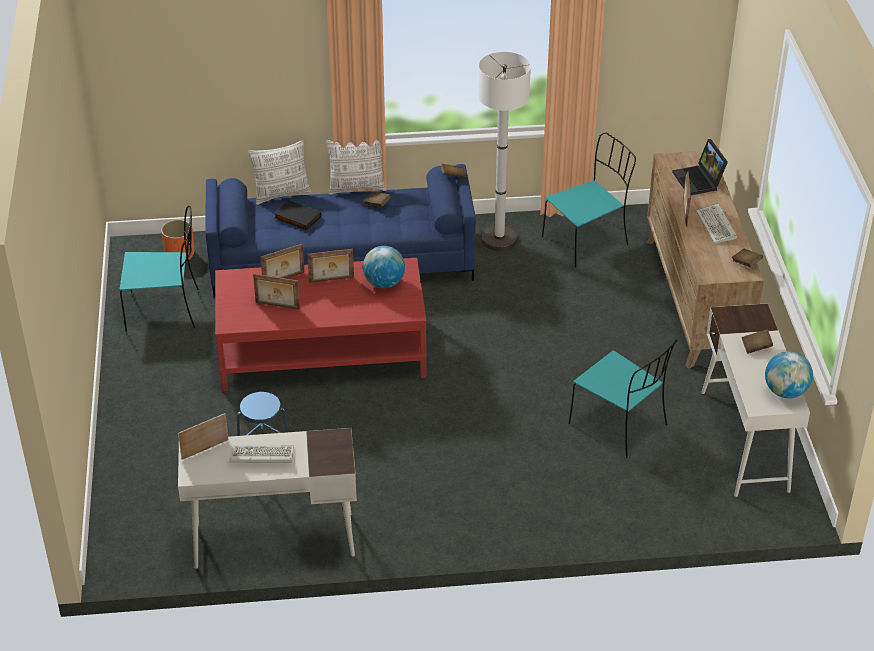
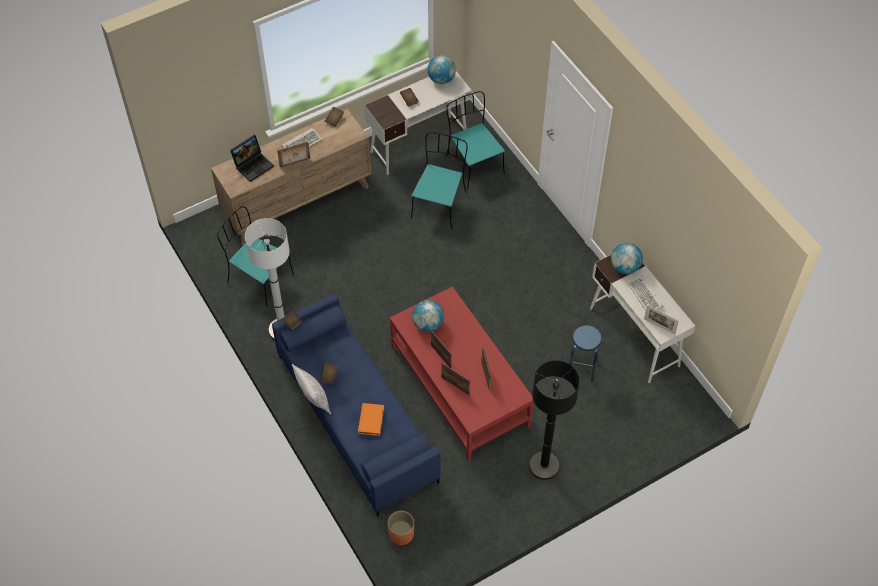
camera: 115 degrees left, 15 degrees up
(164, 384) = (544, 466): none -> black floor lamp
(165, 310) = (469, 508): turquoise chair -> turquoise chair (473, 164)
(282, 194) = (346, 445): pillow -> none
(296, 218) = (372, 420): black book -> orange book
(321, 454) = (624, 267): none -> globe

